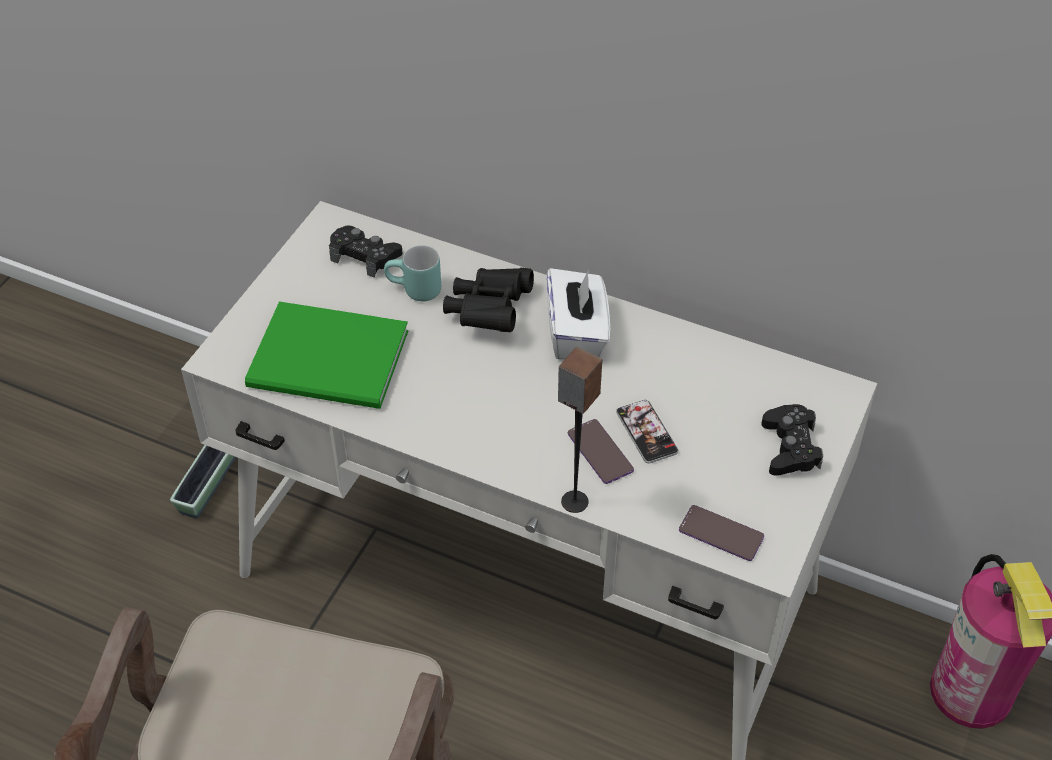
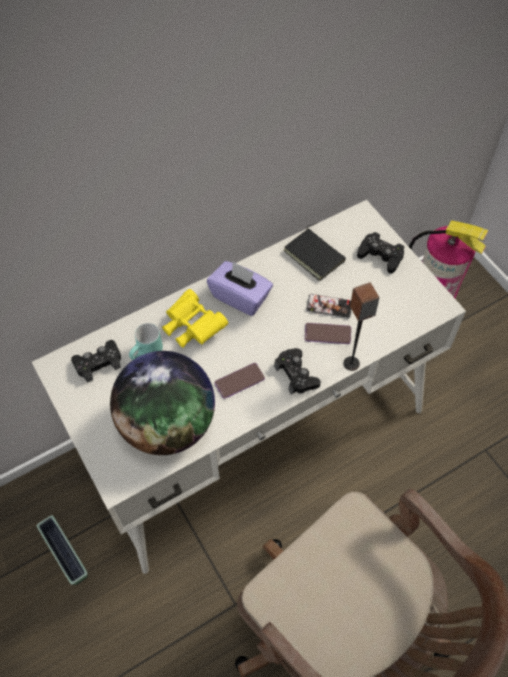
camera: 55 degrees left, 10 degrees up
(332, 363) = (168, 424): green book -> globe
(489, 311) = (192, 327): black binoculars -> yellow binoculars
(506, 451) = (296, 375): none -> black game controller
(577, 333) = (240, 297): white tissue box -> purple tissue box
(719, 375) = (315, 255): none -> black book
(721, 534) = (412, 314): phone -> phone (239, 381)

